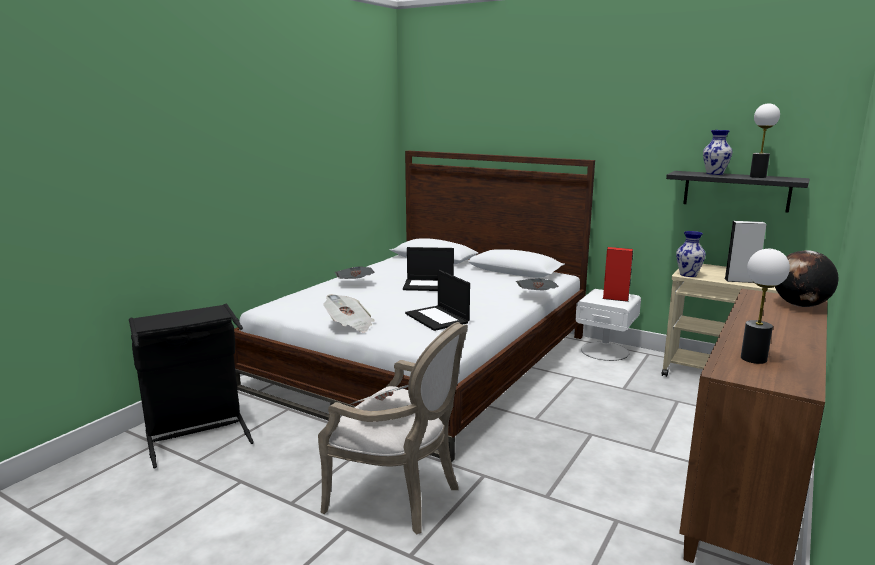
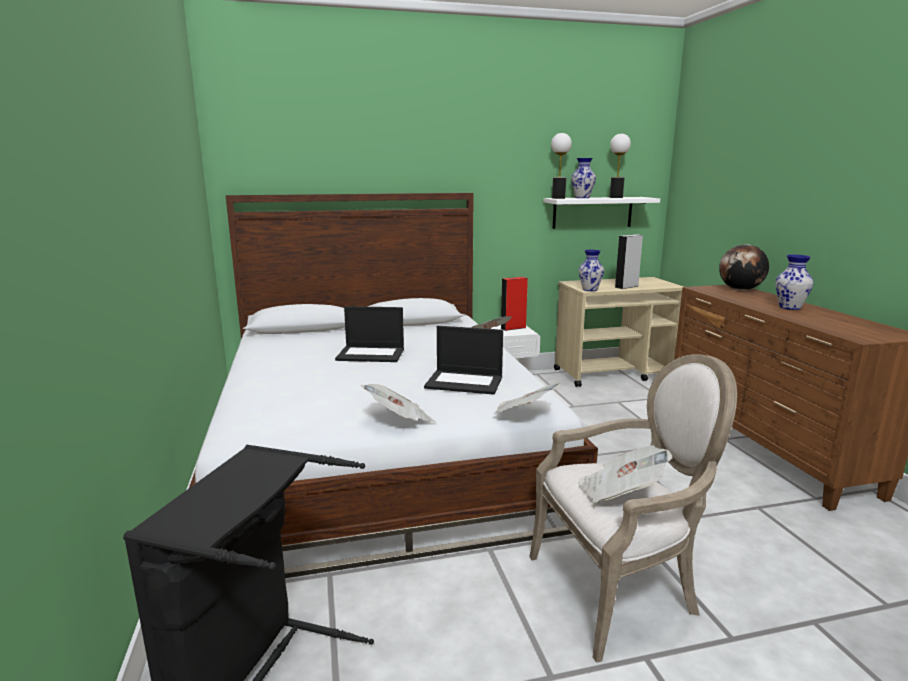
camera: 45 degrees left, 0 degrees up
(355, 284) = (281, 376): newspaper -> newspaper (524, 415)
(429, 285) = (371, 354): laptop -> laptop turned 45 degrees clockwise
(736, 191) = (592, 212): black shelf -> white shelf
(753, 358) = (839, 326): table lamp -> table lamp (558, 198)
(777, 332) = (789, 307): none -> vase

